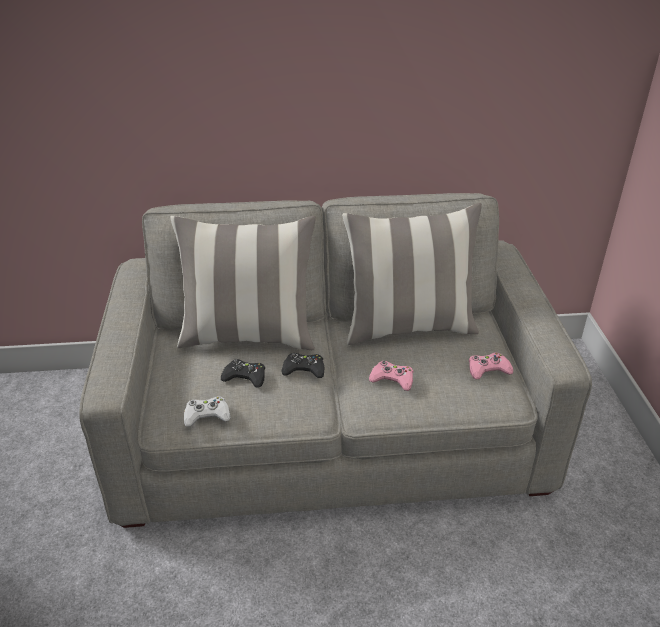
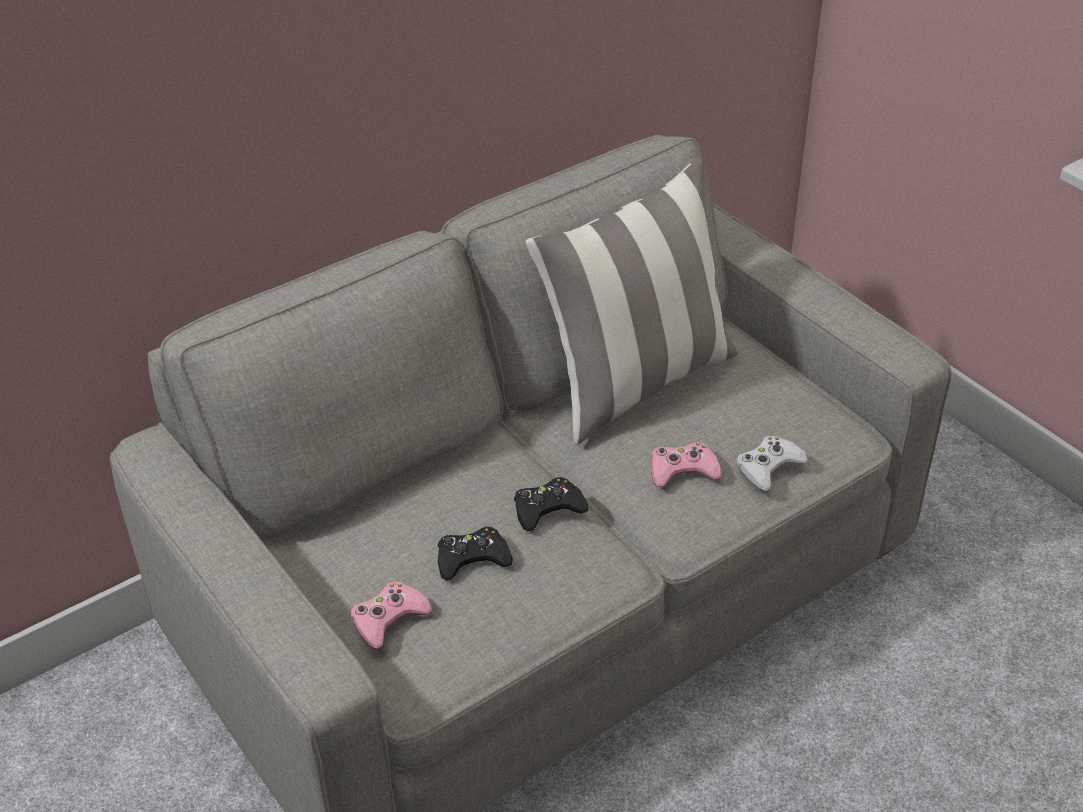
camera: 30 degrees left, 5 degrees up
(207, 415) = (468, 642): white game controller -> white game controller (768, 468)
(248, 336) = (414, 492): pillow -> none
(488, 369) = (792, 402): pink game controller -> pink game controller (389, 619)

